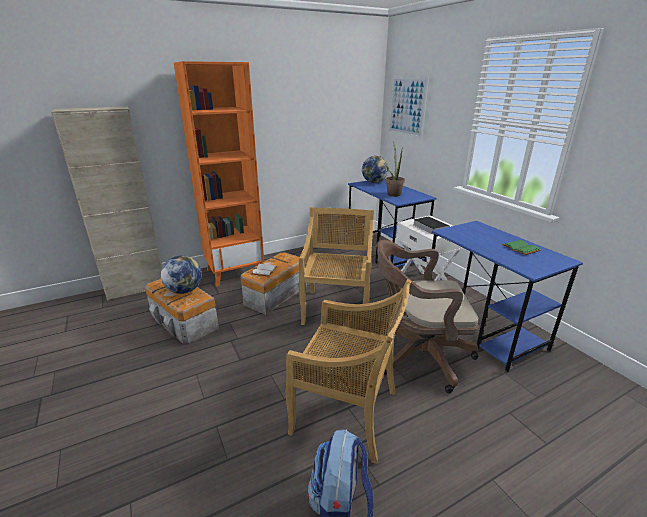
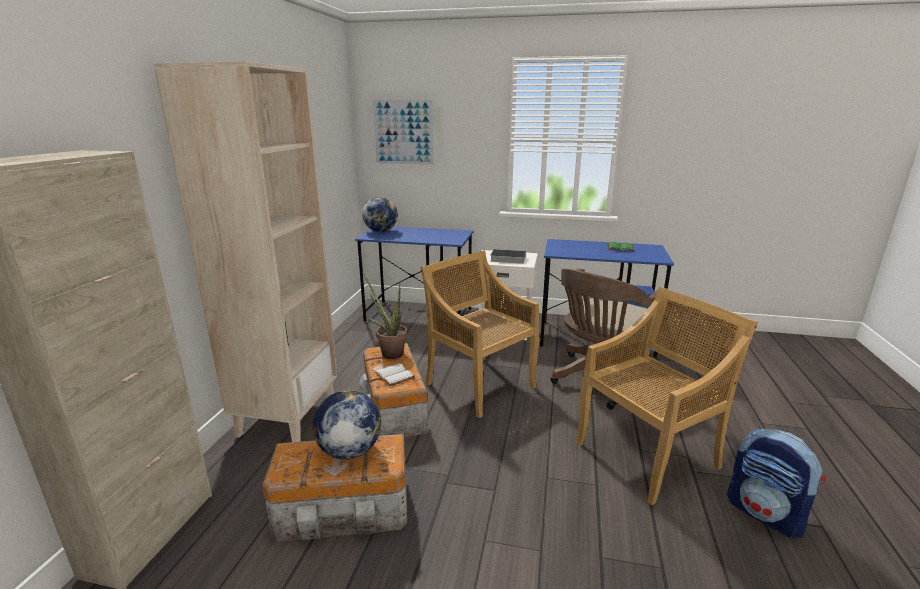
camera: 50 degrees left, 5 degrees down
(235, 272) = (287, 416): orange bookcase -> beige bookcase
(393, 193) = (430, 236): potted plant -> potted plant (389, 352)

